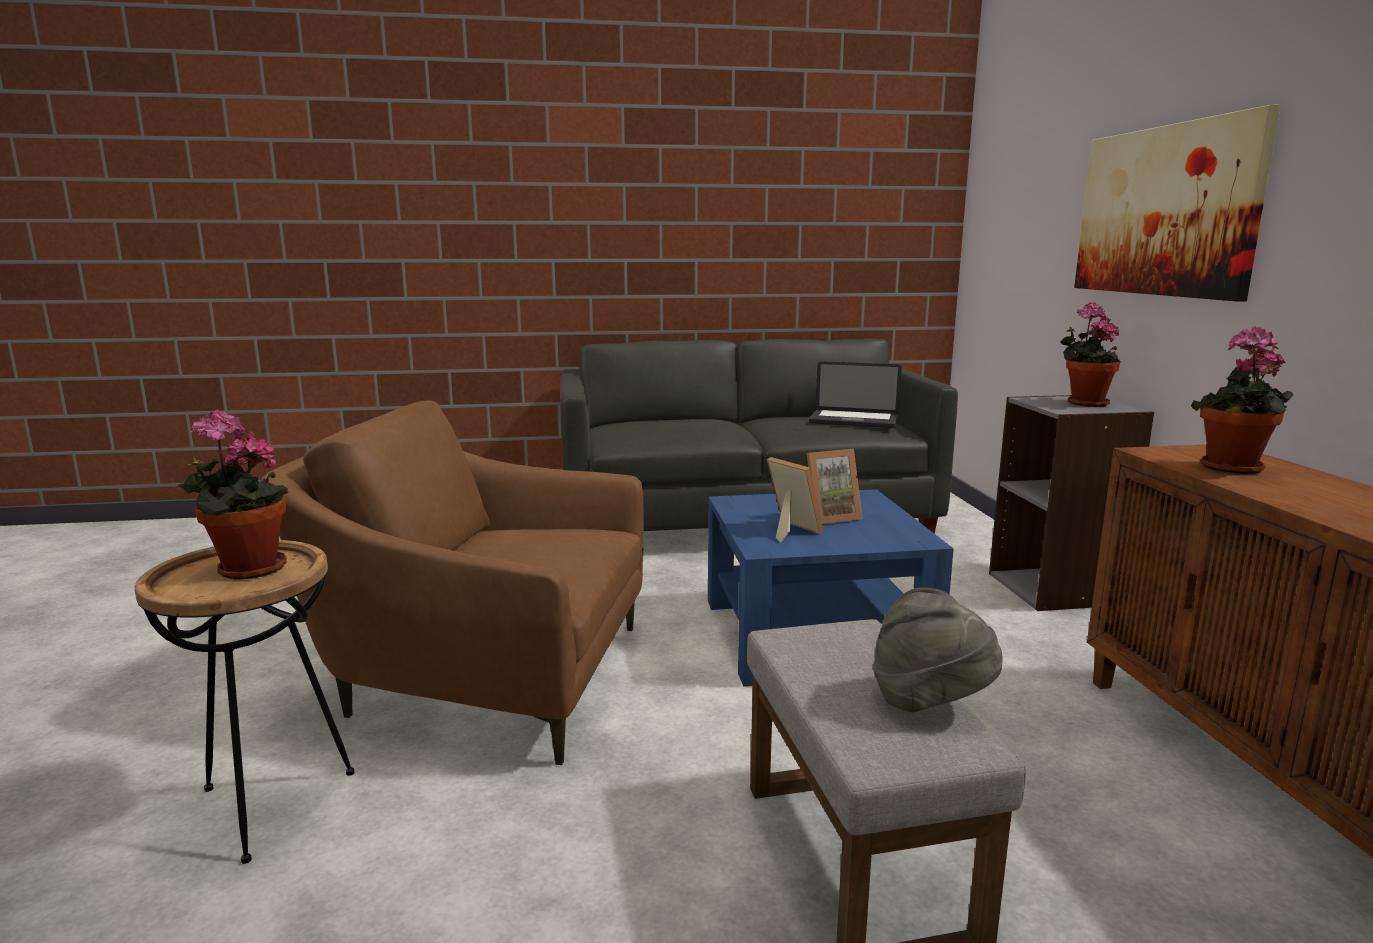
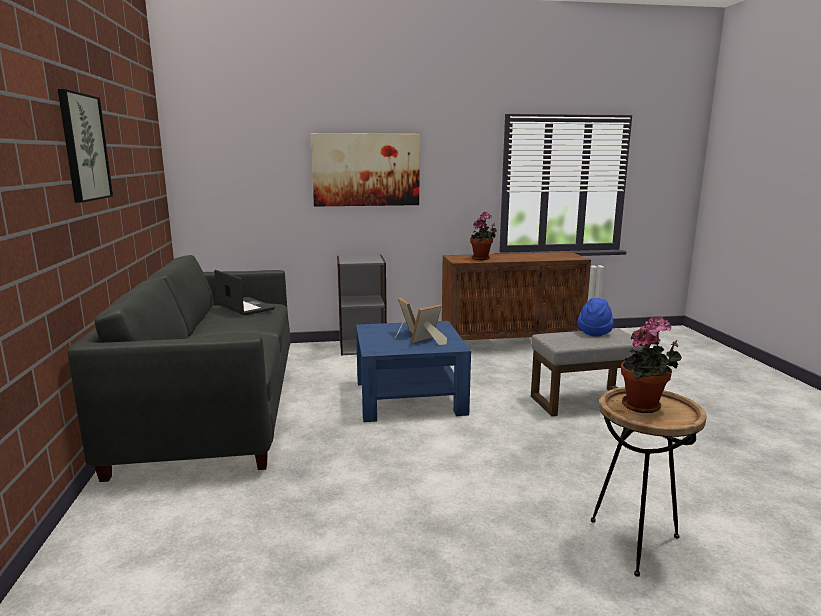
camera: 90 degrees left, 0 degrees up
(485, 676) = (472, 491): brown armchair -> none
(679, 188) = (84, 147): none -> picture
(853, 421) = (245, 307): laptop -> laptop turned 60 degrees counterclockwise
(930, 703) = (594, 332): grey hat -> blue hat
(1084, 403) = (360, 258): potted plant -> none

